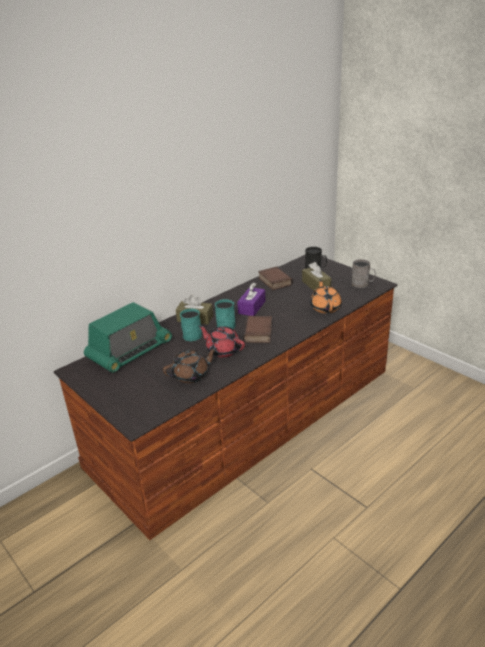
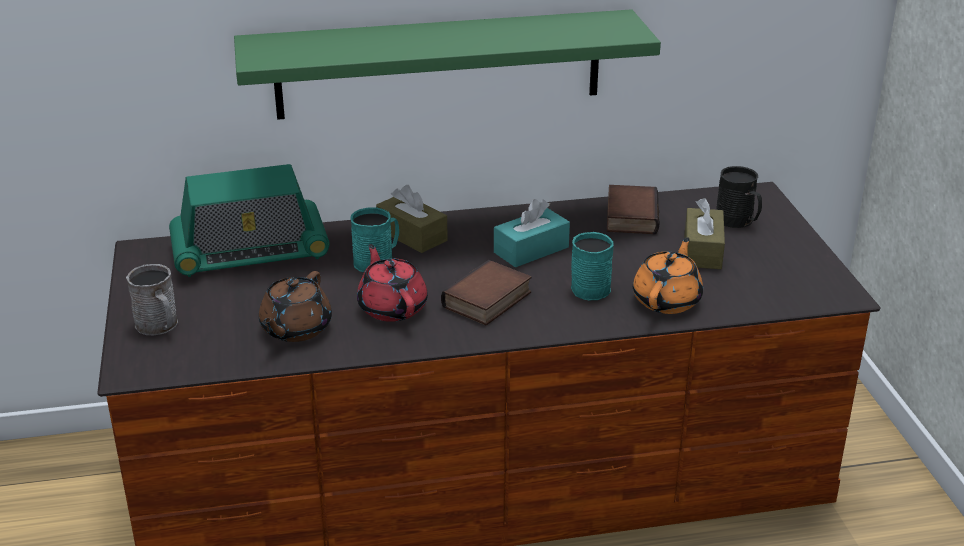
camera: 30 degrees right, 0 degrees up
(185, 234) = (439, 64): none -> green shelf
(191, 375) = (295, 329): brown teapot -> brown teapot turned 105 degrees clockwise
(224, 325) = (447, 264): turquoise mug -> turquoise mug (589, 286)
(252, 307) = (531, 250): purple tissue box -> turquoise tissue box
(362, 284) = (802, 281): grey mug -> grey mug (159, 326)

